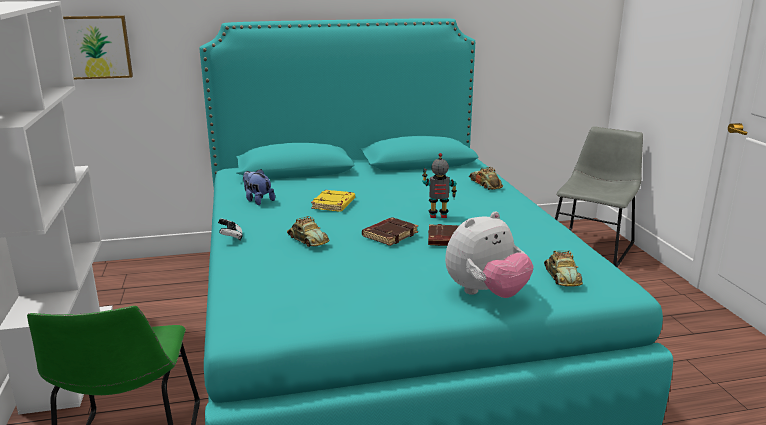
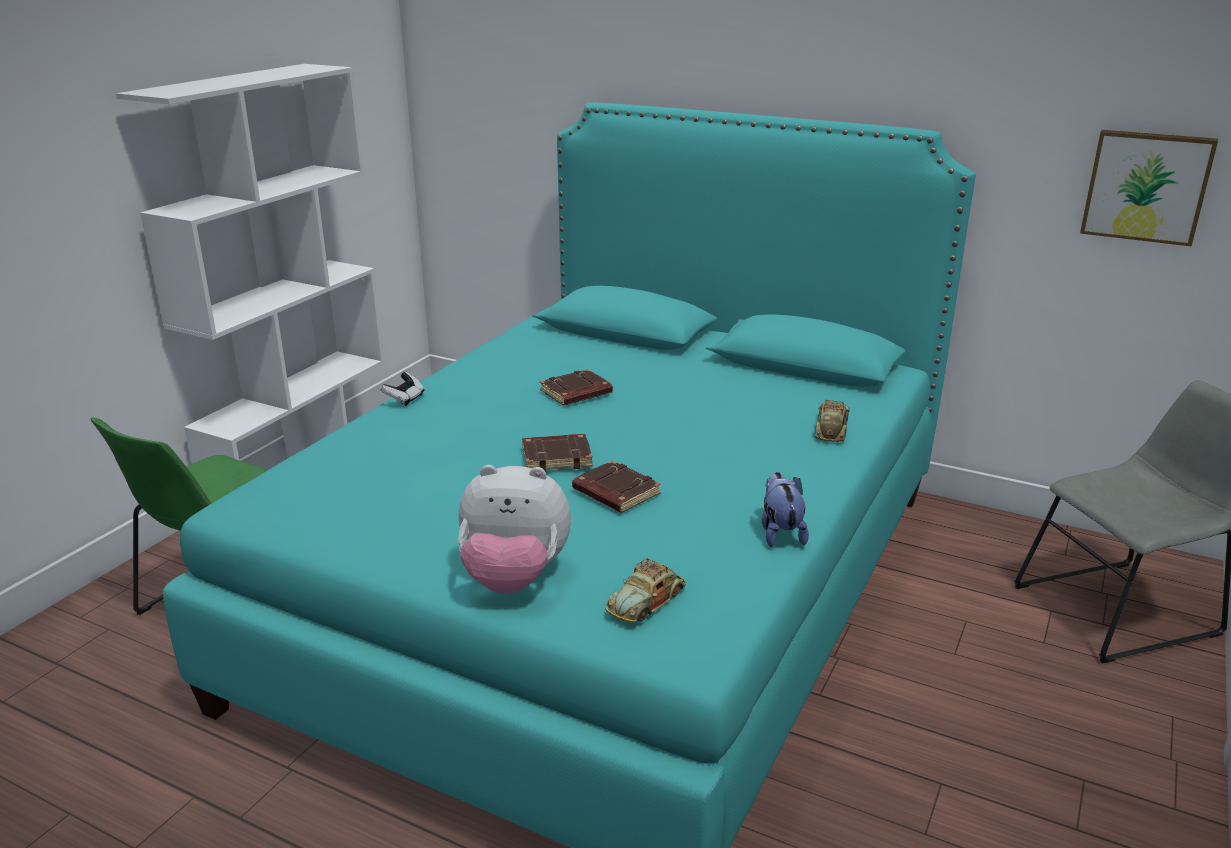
camera: 40 degrees right, 5 degrees up
(97, 47) = (458, 117): picture -> picture (1146, 186)
(258, 200) = (510, 360): plush toy -> plush toy (780, 533)
(307, 240) = (461, 430): toy car -> none
(334, 204) = (576, 393): yellow book -> brown book
(438, 216) = (666, 454): toy robot -> none

